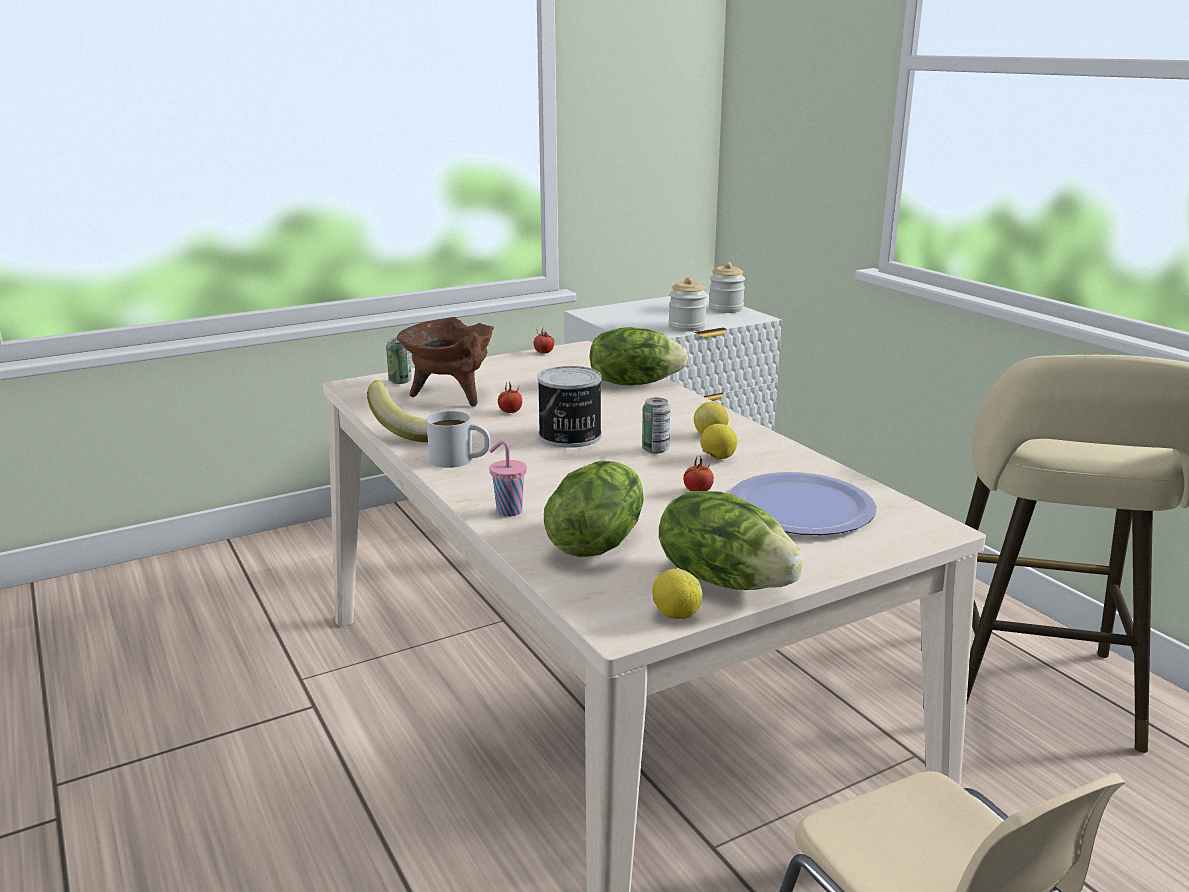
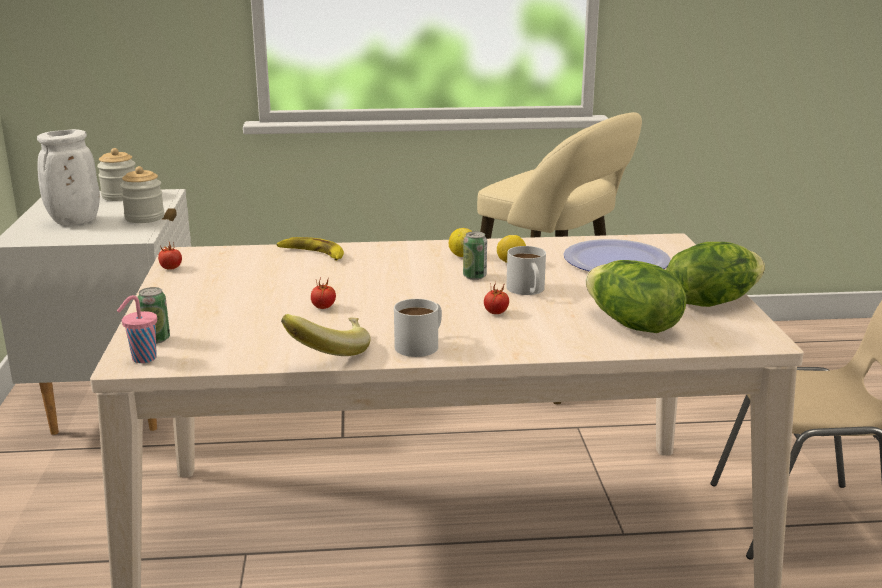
camera: 65 degrees left, 0 degrees up
(450, 395) = (241, 323): brown cooking pot -> none
(508, 511) = (552, 343): pink cup -> pink cup (142, 359)
(570, 436) = (413, 297): can -> none
(634, 383) = (312, 254): lettuce -> banana
(642, 478) = (527, 290): none -> white mug
(646, 314) = (73, 222): none -> white vase
(675, 615) = (753, 323): lemon -> none
(697, 491) = (567, 280): tomato -> tomato (496, 313)

